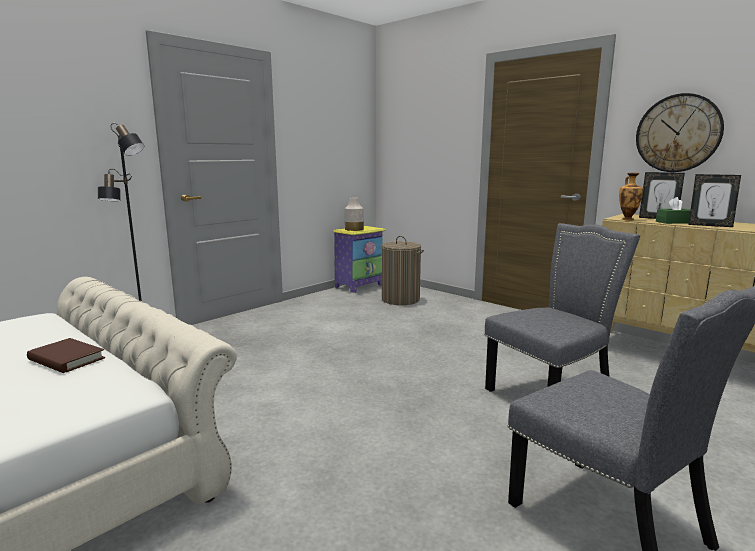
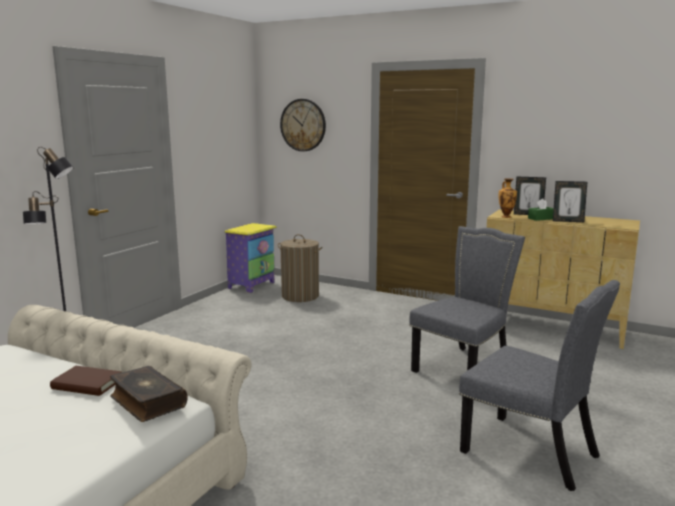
camera: 15 degrees left, 0 degrees up
(98, 386) = (147, 402): none -> book
(354, 229) = (246, 228): beige vase -> none
(678, 133) = (538, 144): wall clock -> wall clock (303, 125)

